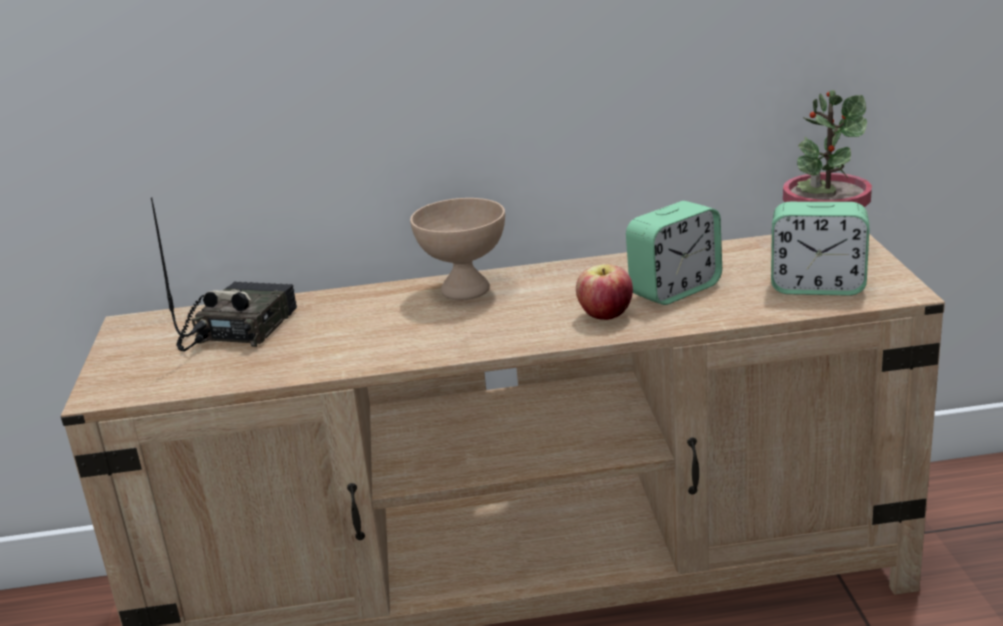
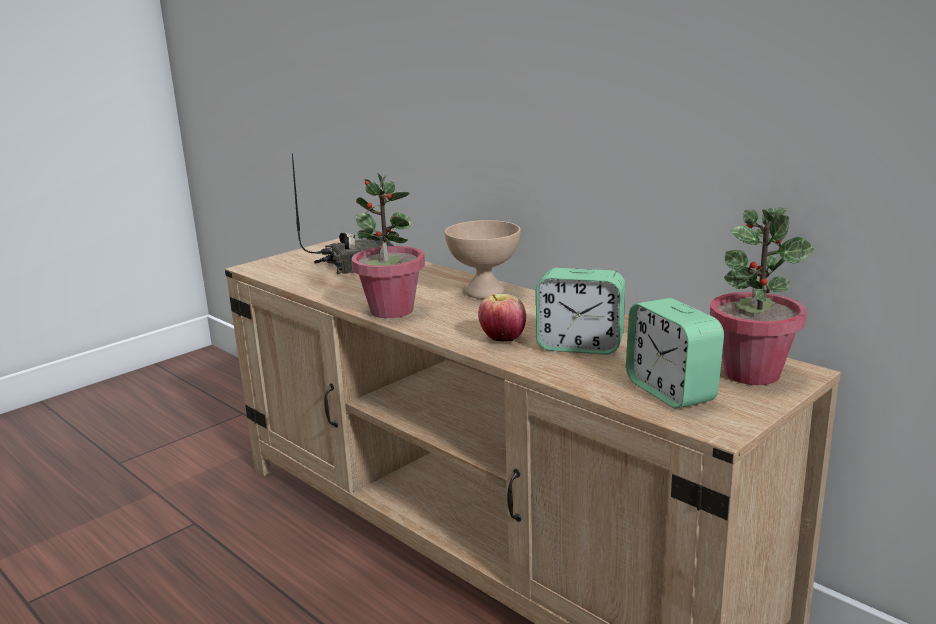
camera: 50 degrees right, 5 degrees down
(433, 347) = (391, 311): none -> potted plant

